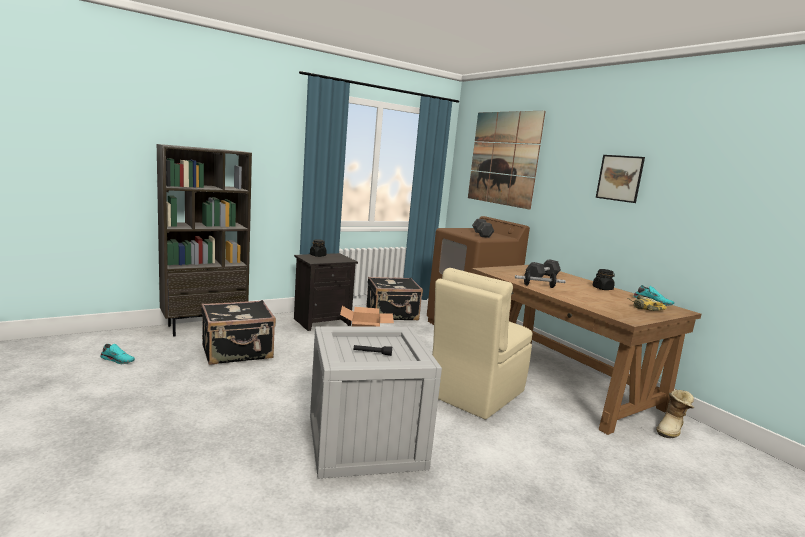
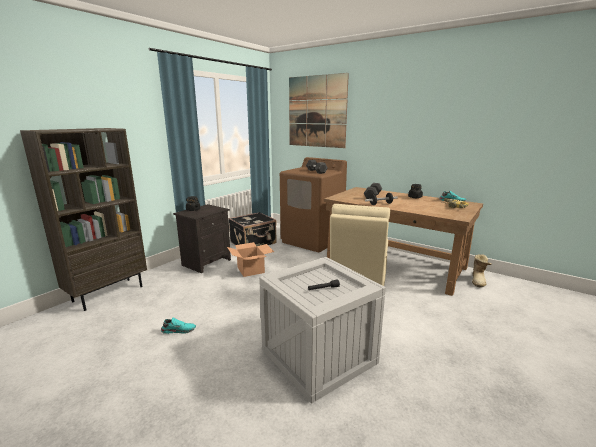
camera: 20 degrees left, 5 degrees up
(118, 360) = (45, 352): turquoise shoe -> turquoise shoe (179, 330)
(237, 352) = (157, 309): black suitcase -> none
(619, 178) = (414, 118): picture -> none

